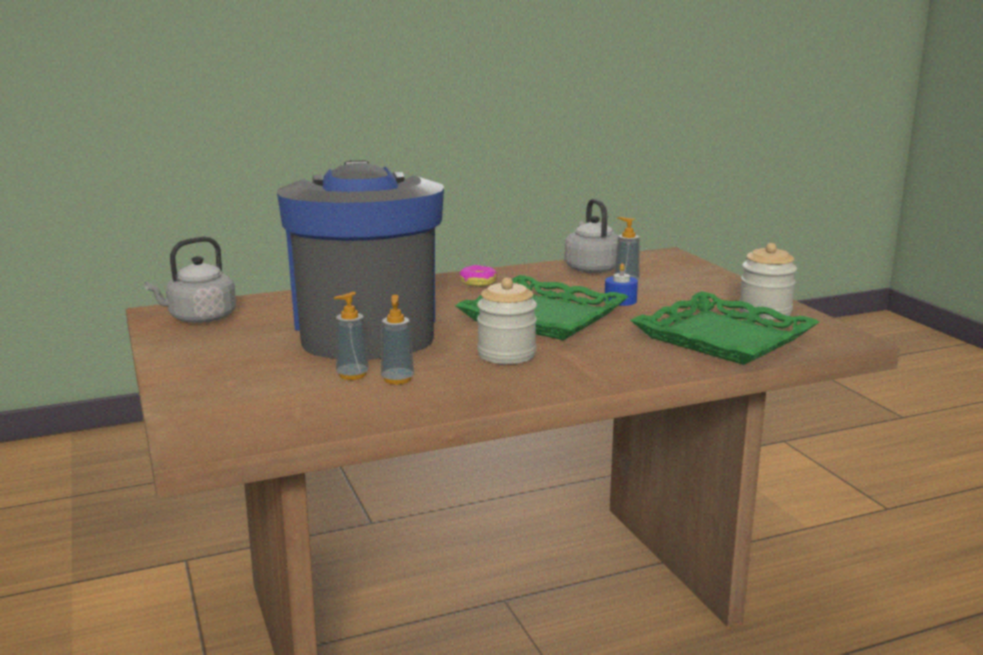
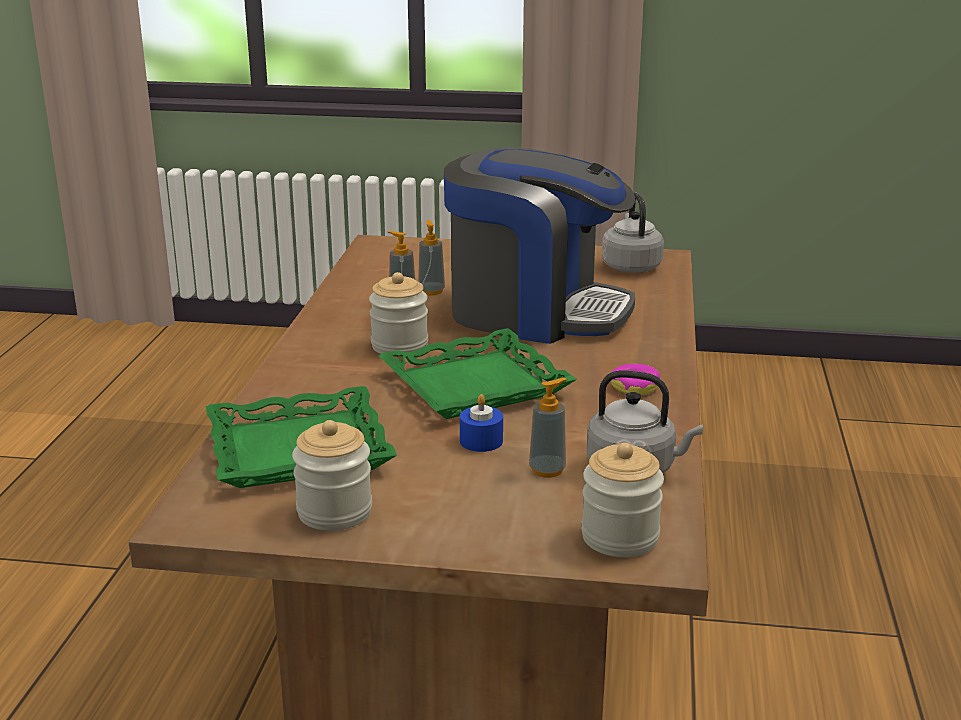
camera: 120 degrees right, 5 degrees up
(665, 261) = (620, 537): none -> jar

